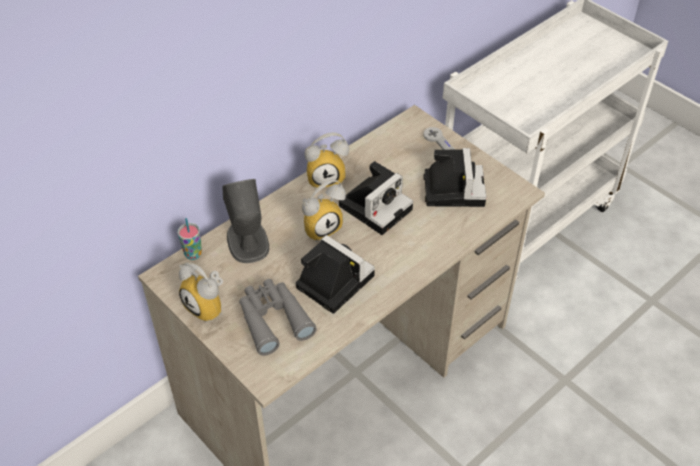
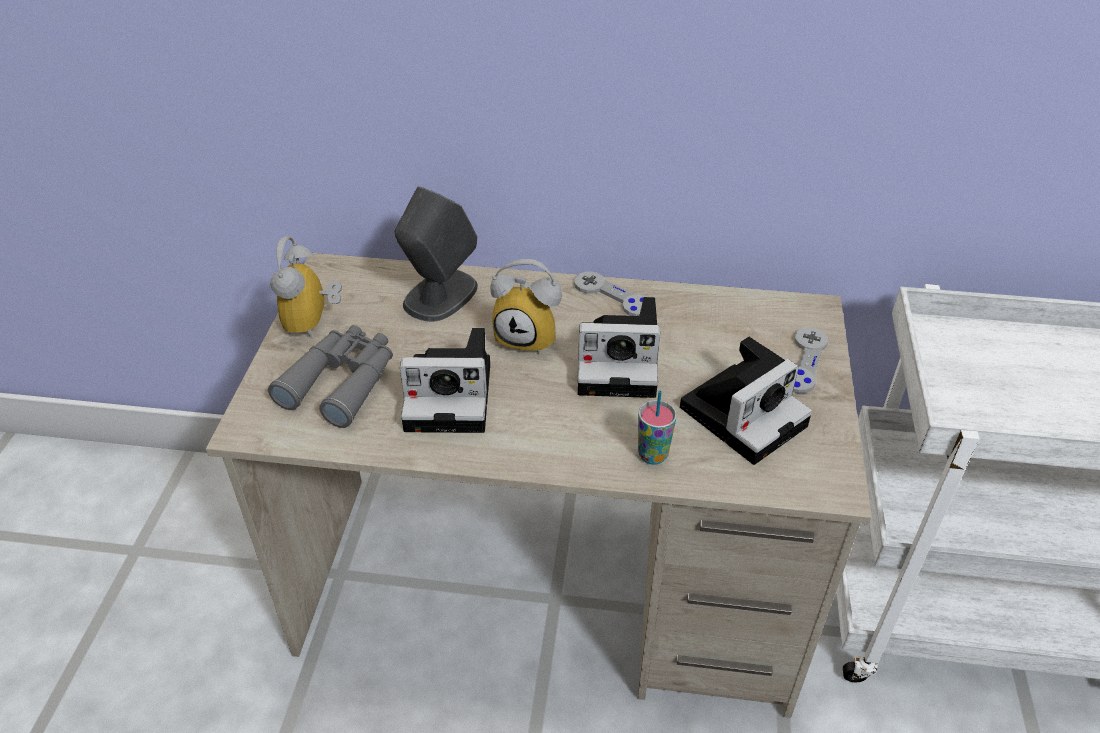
camera: 50 degrees right, 5 degrees down
(193, 254) = (378, 269): cup -> cup (653, 455)
(326, 177) = (613, 296): alarm clock -> grey game controller
(332, 281) = (453, 395): camera -> camera turned 90 degrees clockwise

